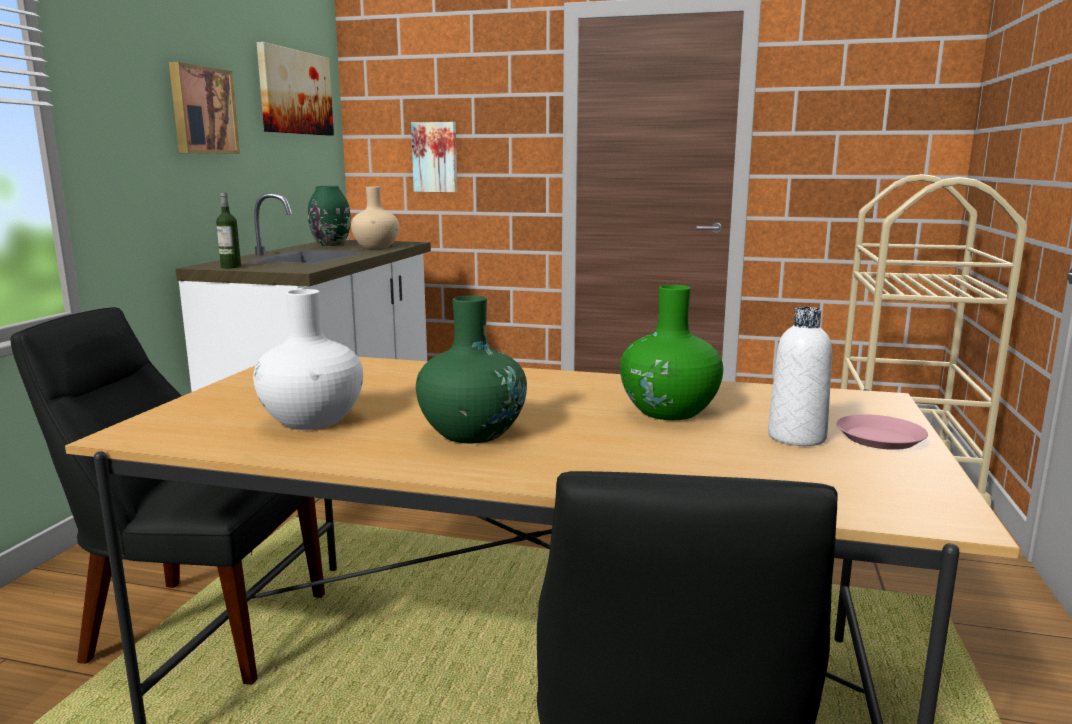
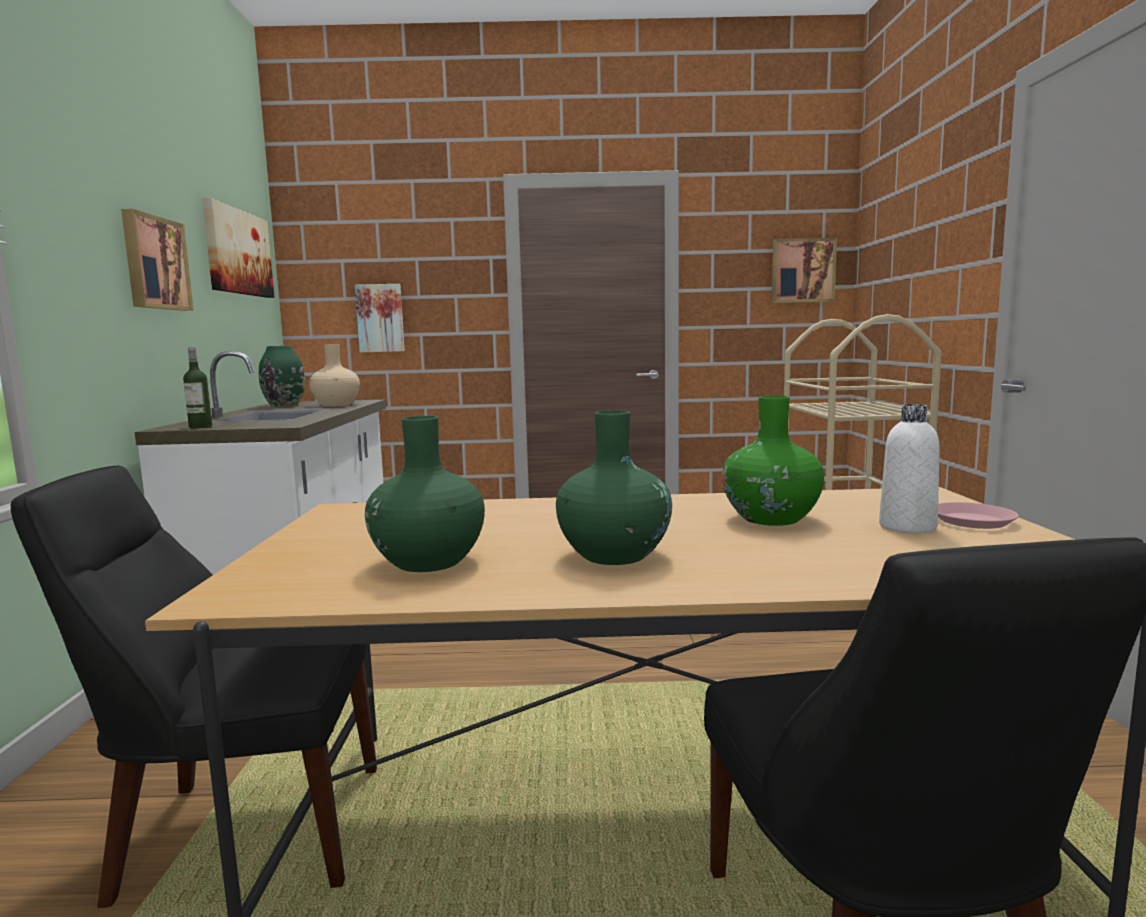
camera: 15 degrees left, 5 degrees down
(312, 420) = (428, 562): white vase -> green vase
(906, 112) = (802, 271): none -> picture

